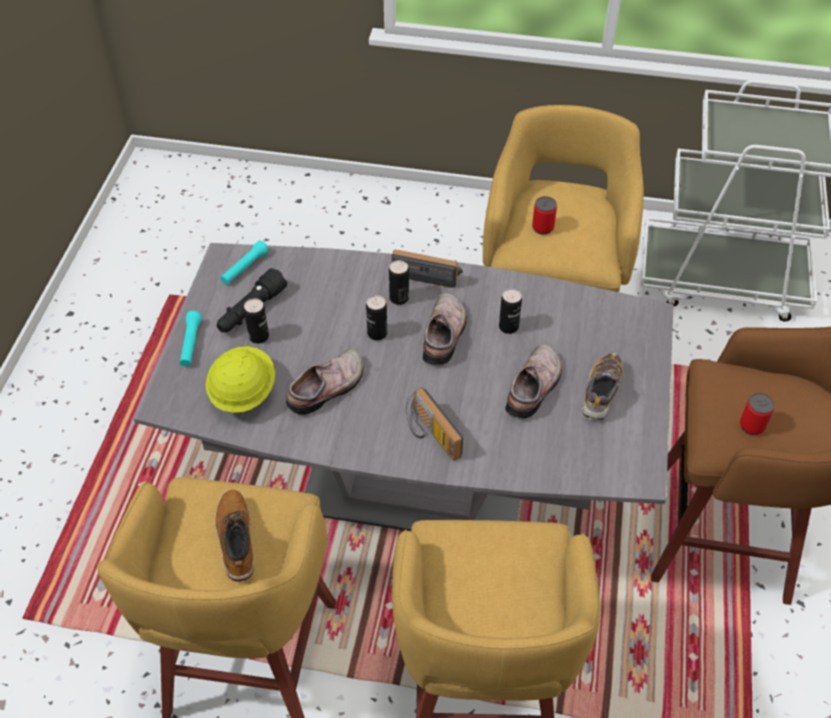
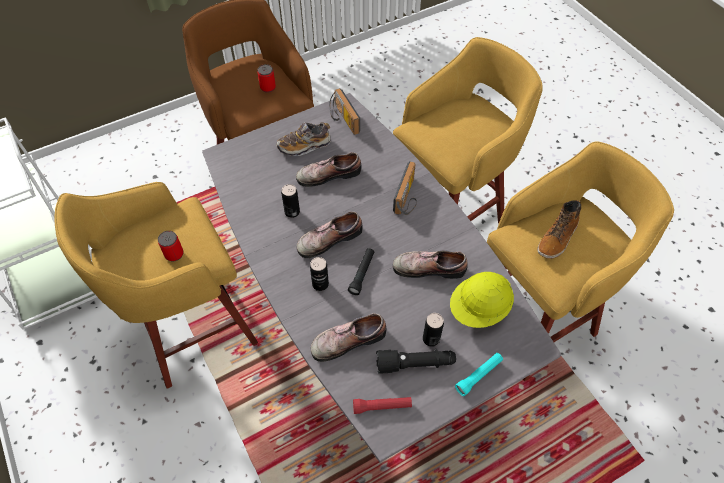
camera: 130 degrees left, 5 degrees up
(244, 268) = (382, 406): turquoise flashlight -> red flashlight
(324, 283) = (347, 339): none -> shoe
(377, 333) = (362, 274): can -> black flashlight
(428, 275) = (283, 283): radio -> radio (342, 119)

